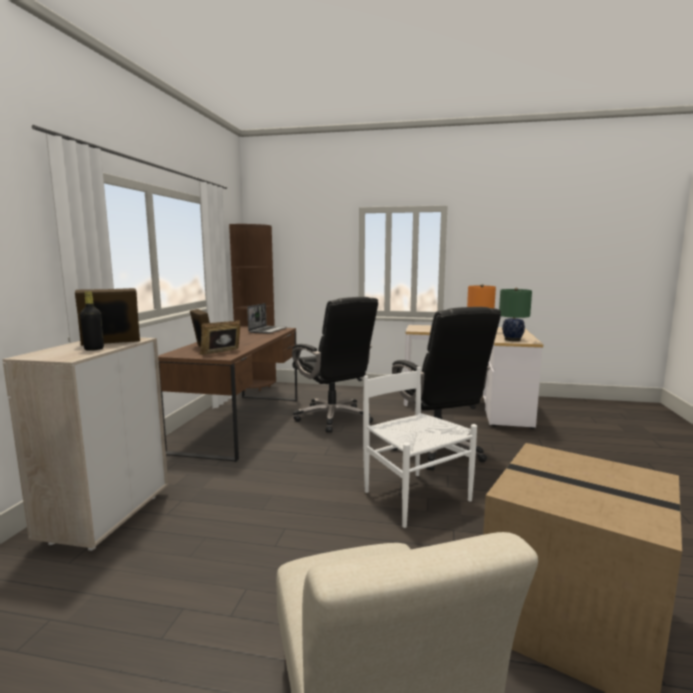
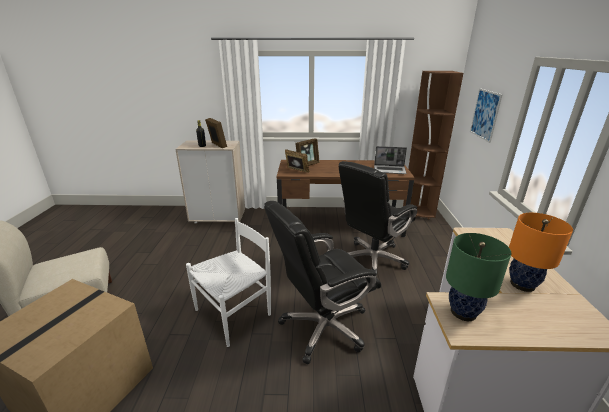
camera: 80 degrees right, 15 degrees up
(307, 260) = (485, 114): none -> picture

